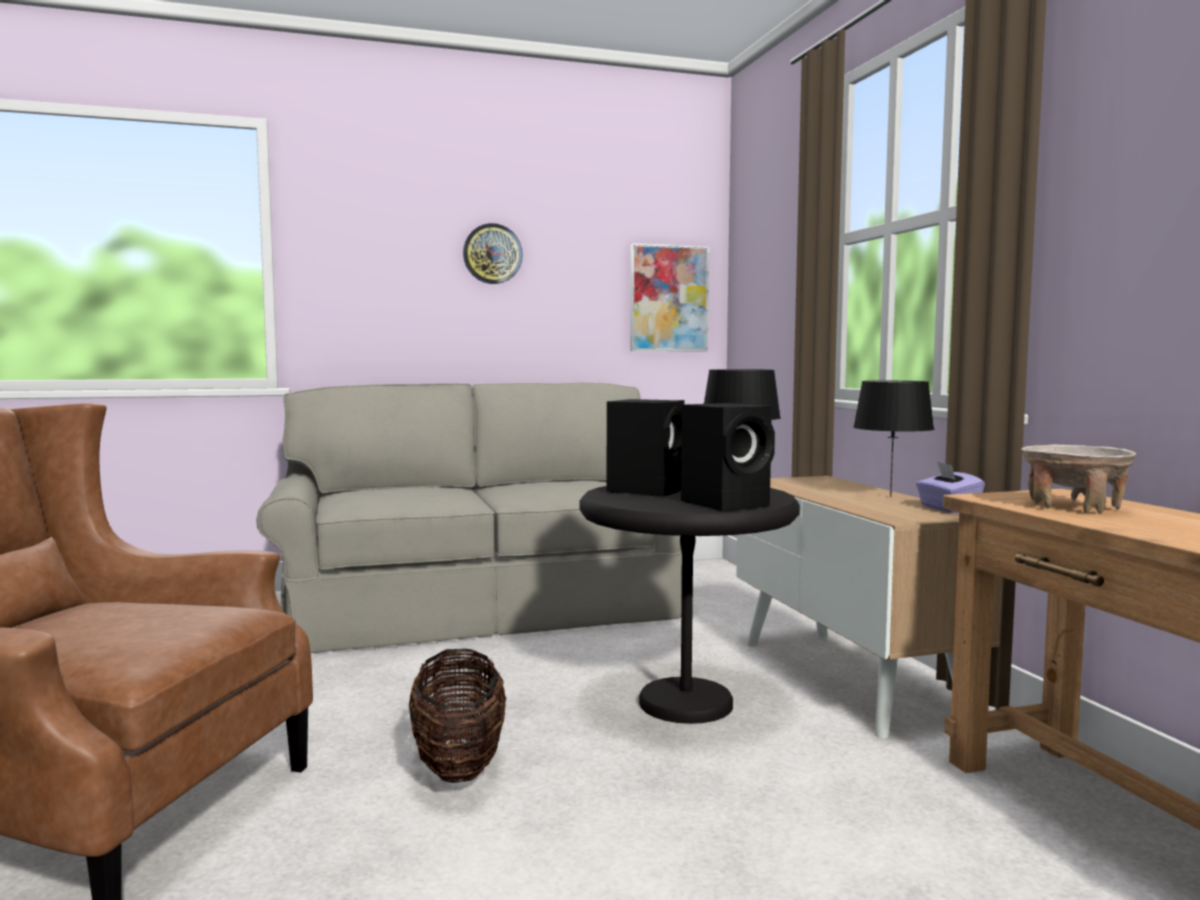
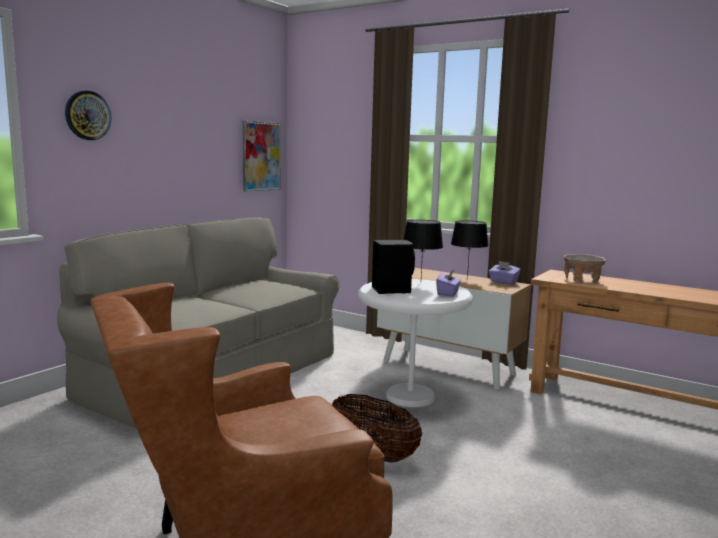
camera: 40 degrees left, 5 degrees up
(492, 254) = (168, 126): wall clock -> wall clock (87, 115)
(686, 703) = (410, 397): black side table -> white side table
(727, 504) = (448, 293): black speaker -> purple tissue box

